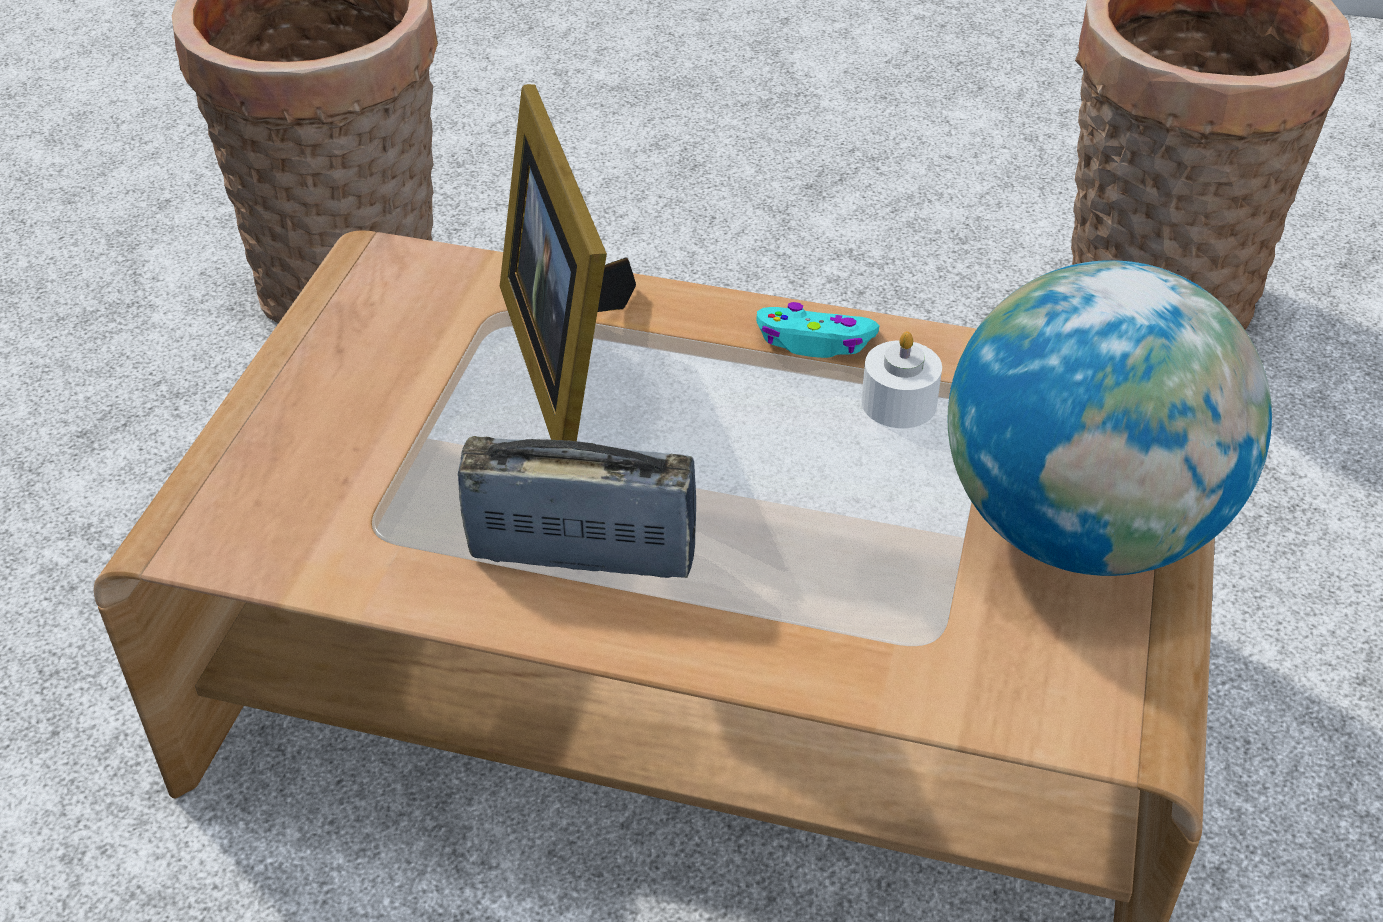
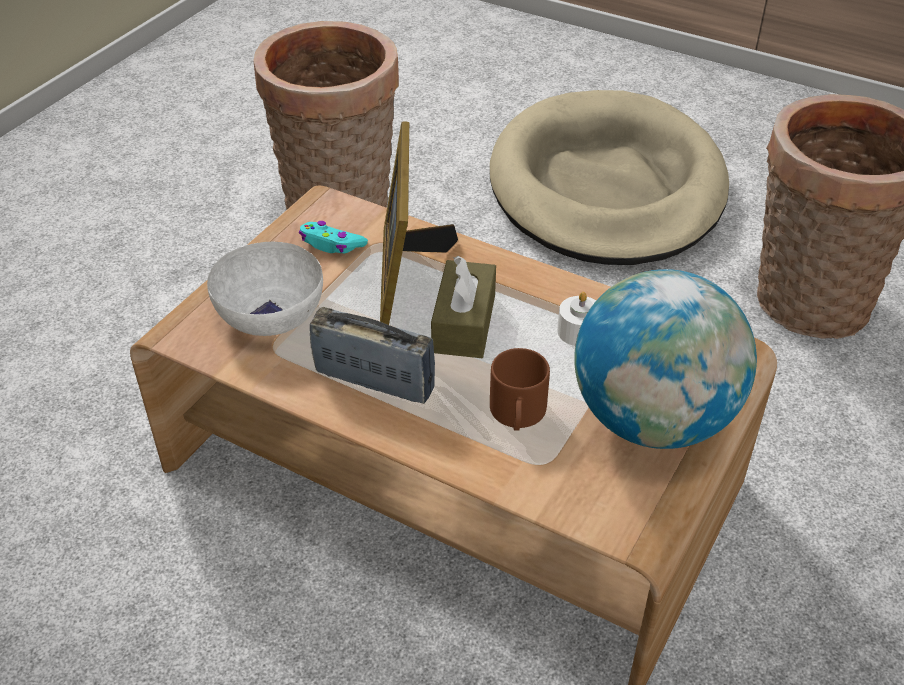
camera: 15 degrees right, 0 degrees up
(348, 473) = (270, 316): none -> white bowl
(701, 424) = (464, 323): none -> brown tissue box
(779, 174) = (606, 187): none -> beige dog bed
(815, 342) = (545, 289): turquoise game controller -> turquoise game controller (331, 244)
(856, 565) = (518, 415): none -> brown mug

